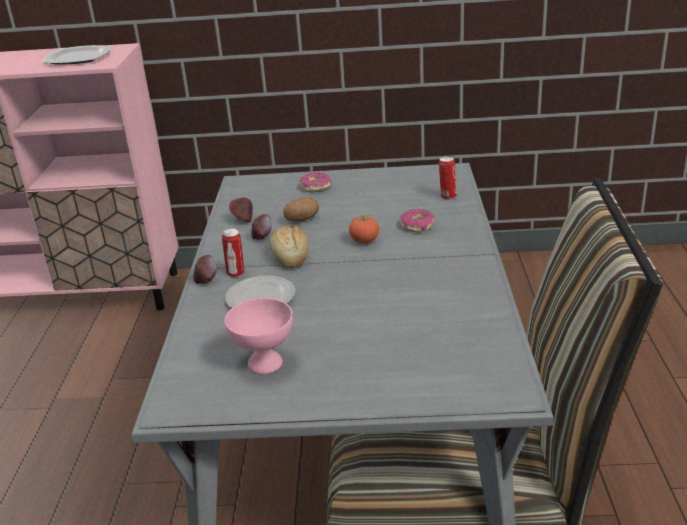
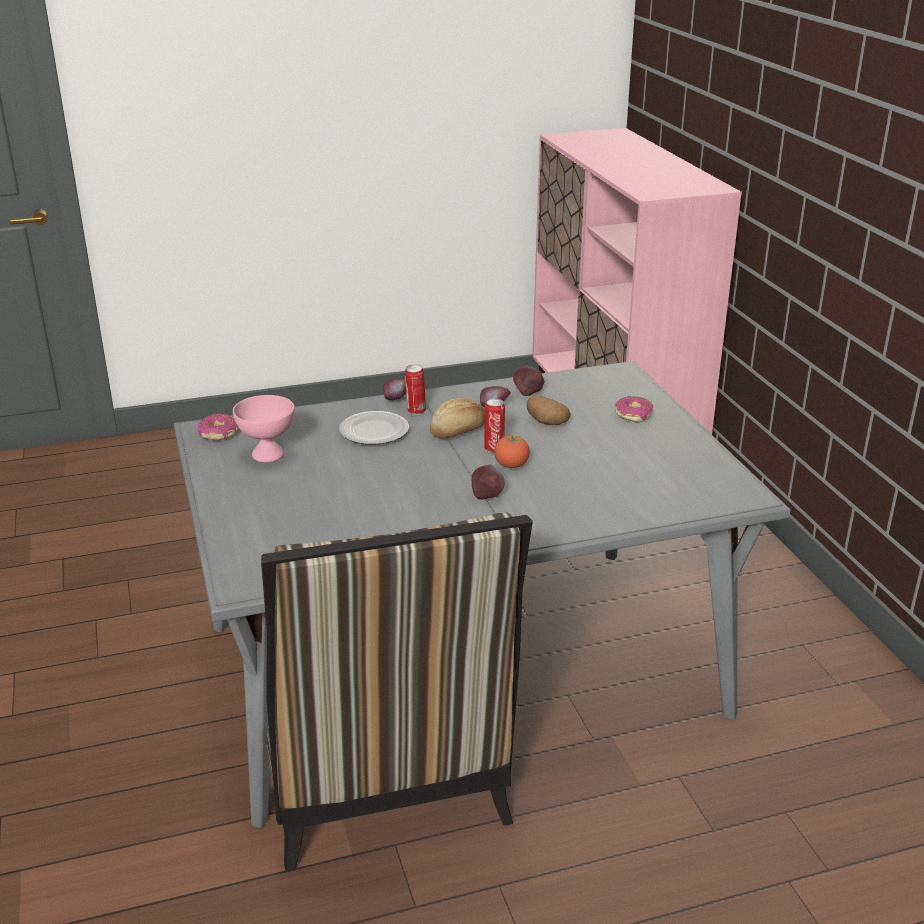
camera: 70 degrees right, 0 degrees up
(77, 58) = (663, 180): plate -> none
(405, 256) = (487, 494): none -> apple
(417, 226) = (566, 492): donut -> donut (219, 433)
(447, 196) = (659, 503): can -> can (494, 448)

